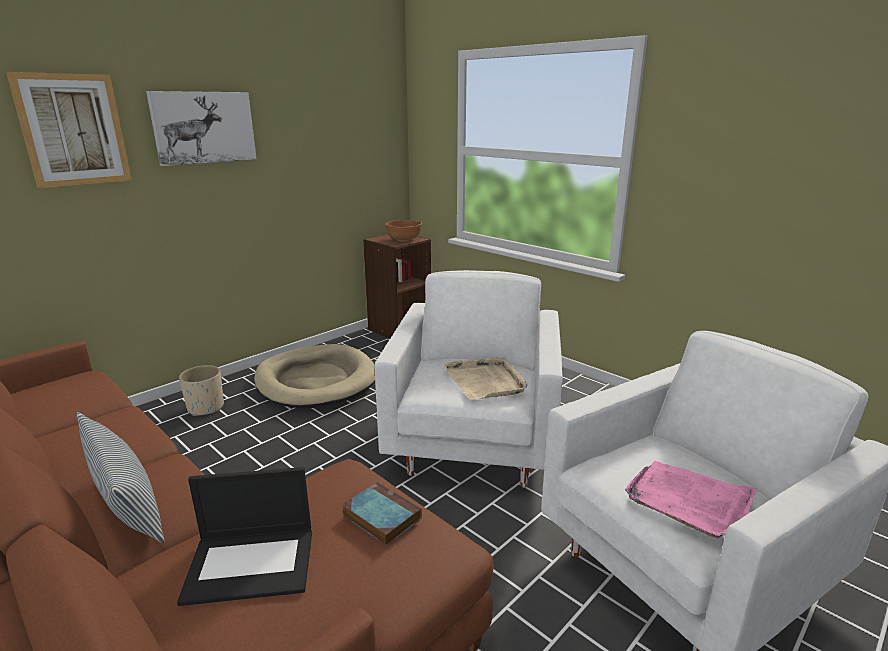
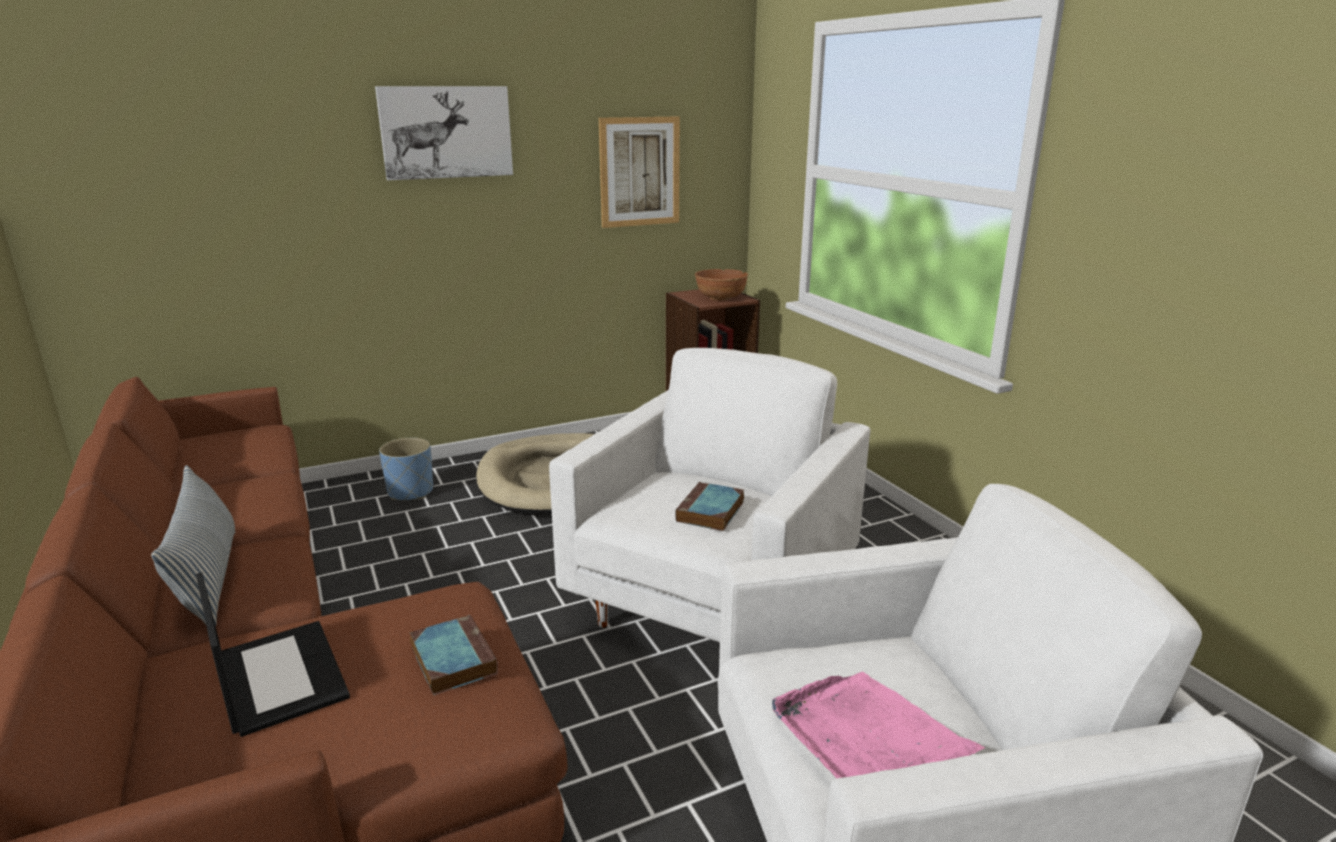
camera: 20 degrees right, 0 degrees up
(73, 130) = (286, 134): picture -> picture (639, 172)
(205, 407) = (410, 492): beige planter -> blue planter
(252, 563) = (278, 676): laptop -> laptop turned 135 degrees counterclockwise
(486, 380) = (710, 512): beige tray -> book

